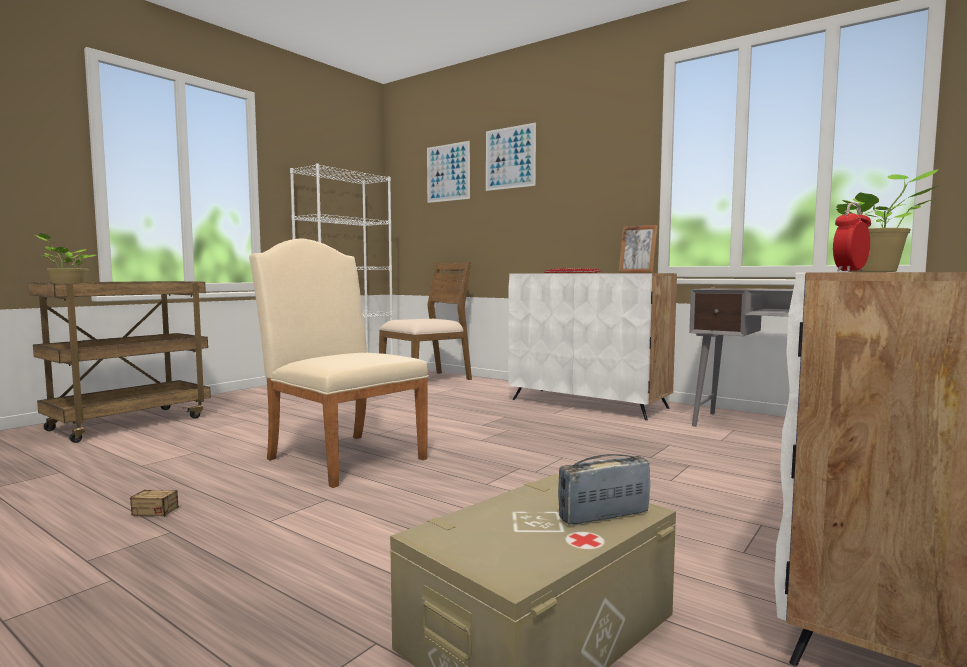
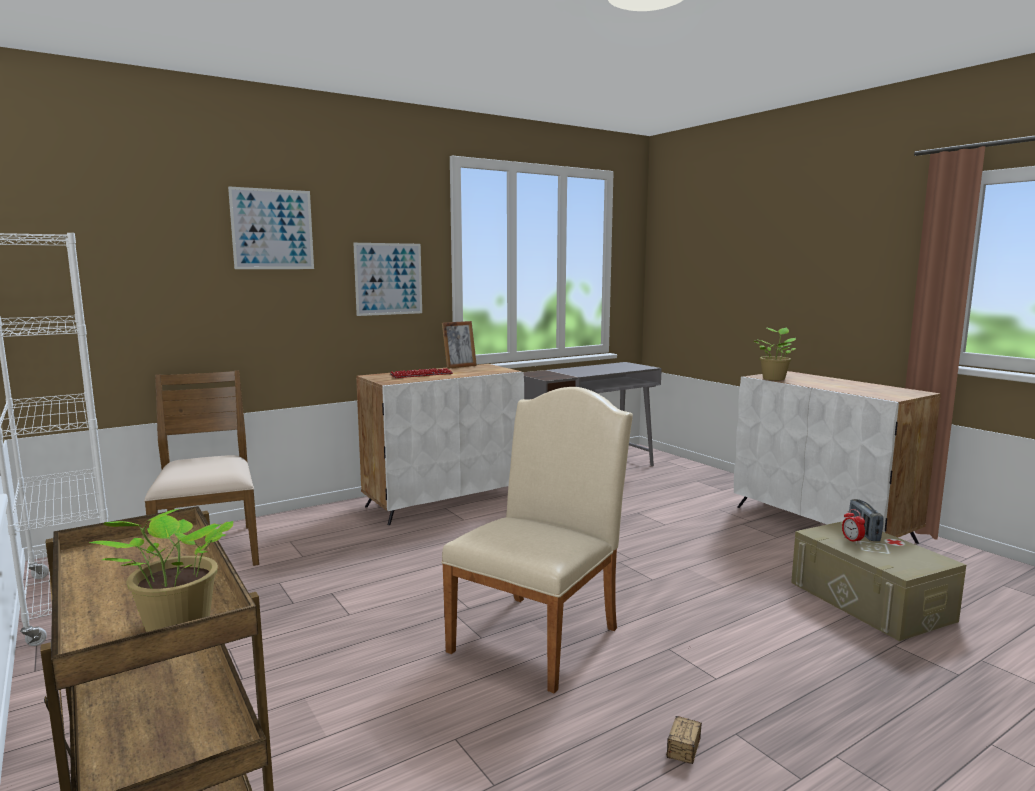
camera: 70 degrees left, 5 degrees up
(341, 456) = (541, 634): beige chair -> beige chair turned 150 degrees clockwise
(448, 172) = (154, 235): picture -> picture (388, 279)
(850, 271) = (870, 394): alarm clock -> alarm clock (852, 540)

